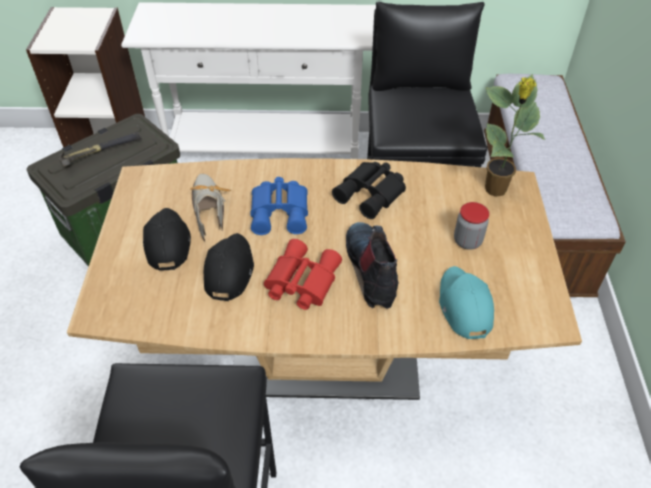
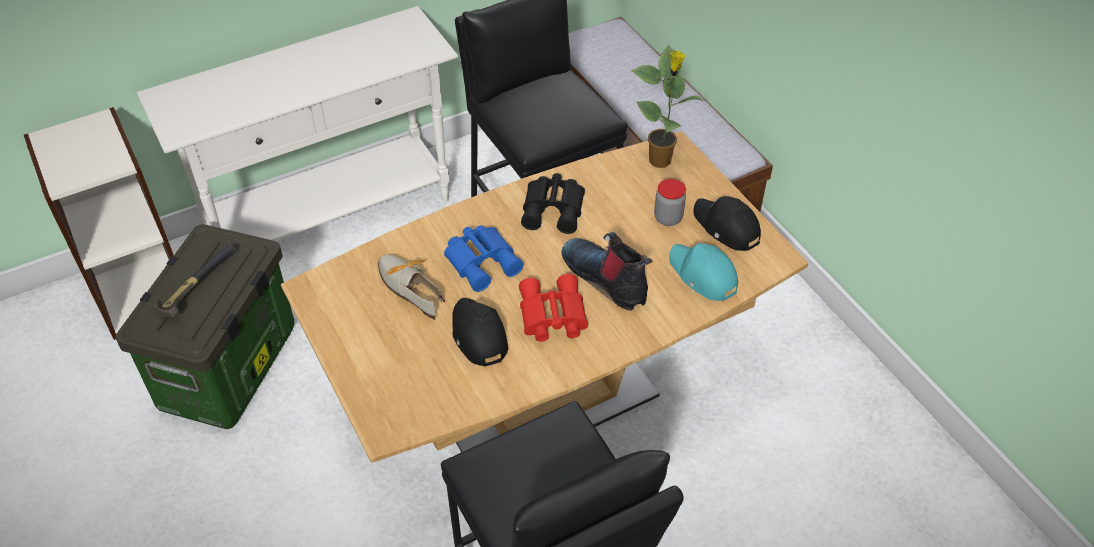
camera: 30 degrees left, 0 degrees up
(166, 243) = (396, 337): black cap -> black cap (726, 227)

